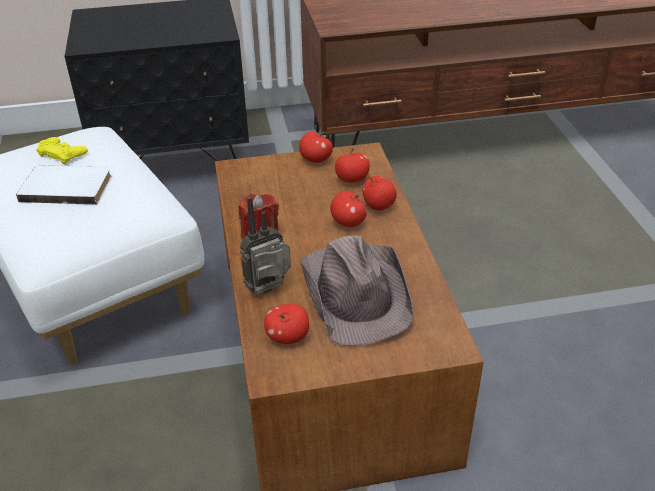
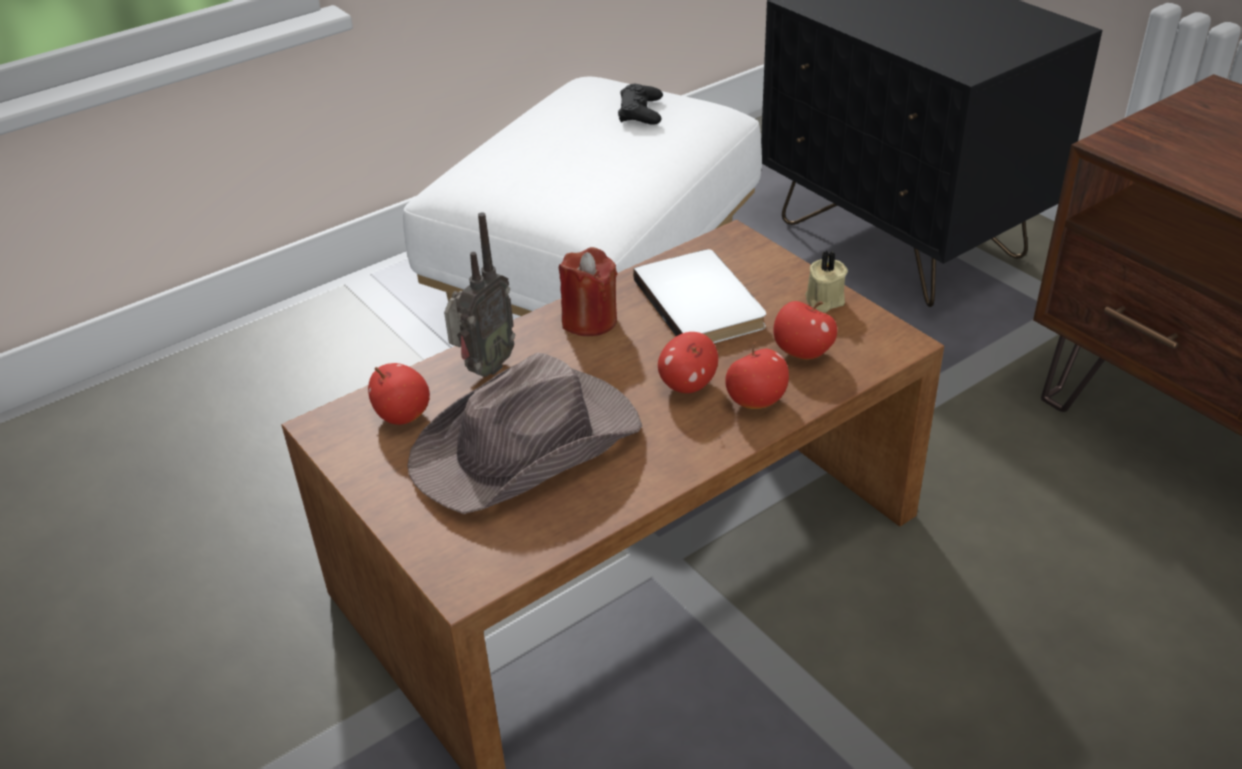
camera: 65 degrees right, 0 degrees up
(62, 154) = (641, 112): yellow game controller -> black game controller
(67, 186) = (579, 143): white book -> white book (703, 302)
(270, 291) = (483, 369): radio -> radio turned 90 degrees clockwise
(315, 160) = (823, 300): apple -> beige candle

